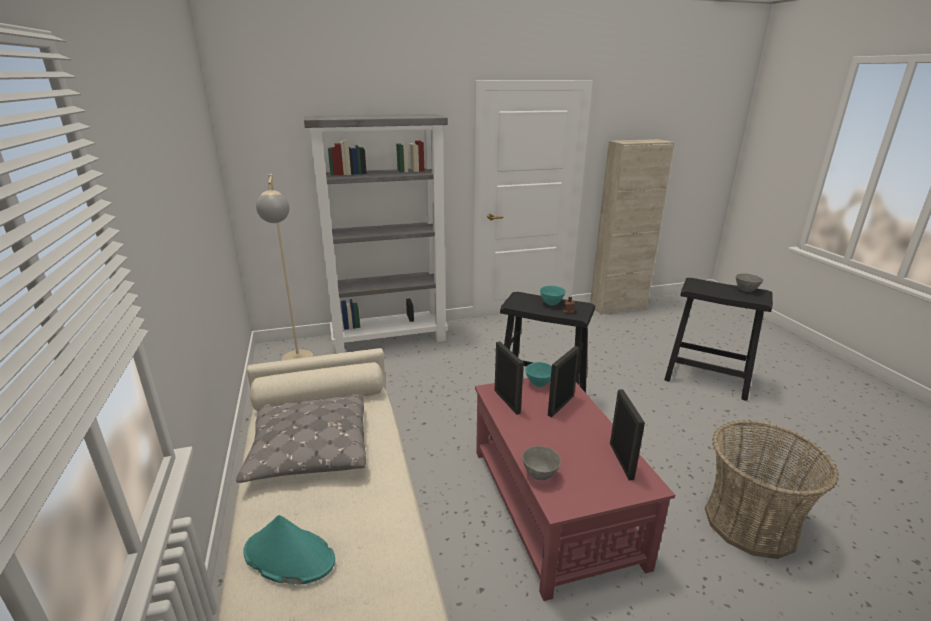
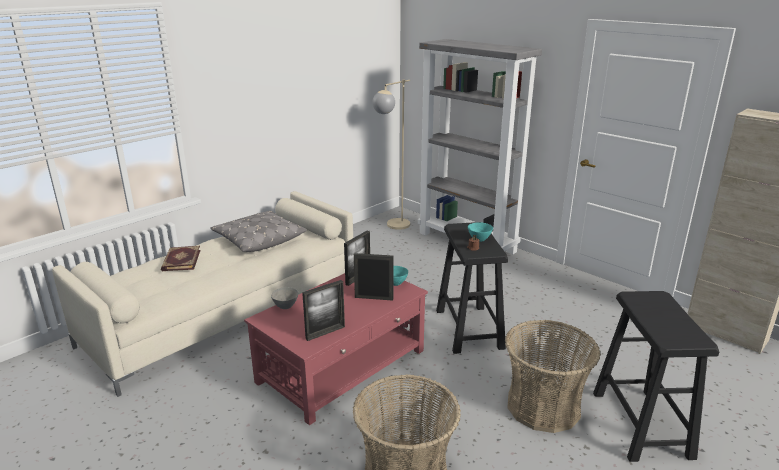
camera: 60 degrees right, 0 degrees up
(288, 556) = (180, 260): turquoise hat -> book
(673, 408) = (543, 406): none -> basket
(746, 290) = (687, 330): grey bowl -> none

